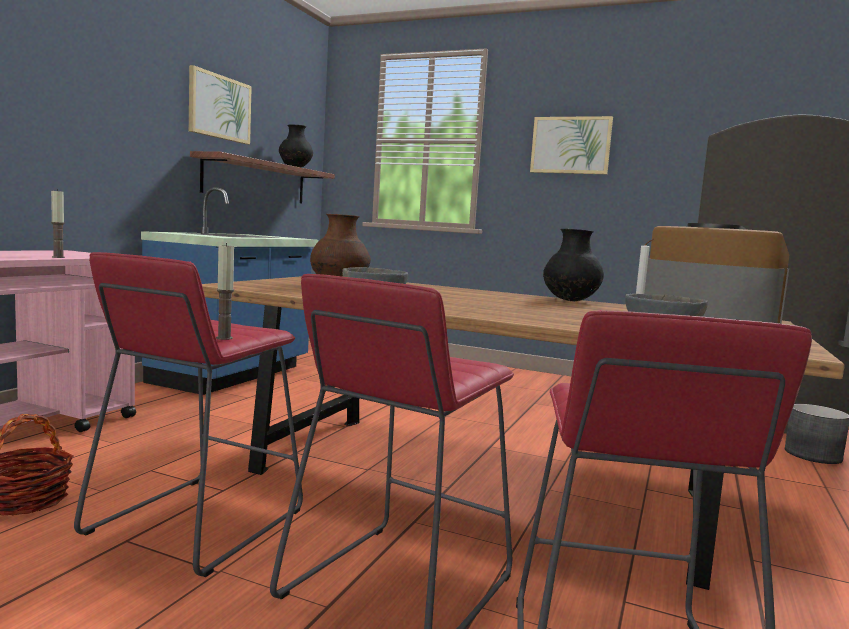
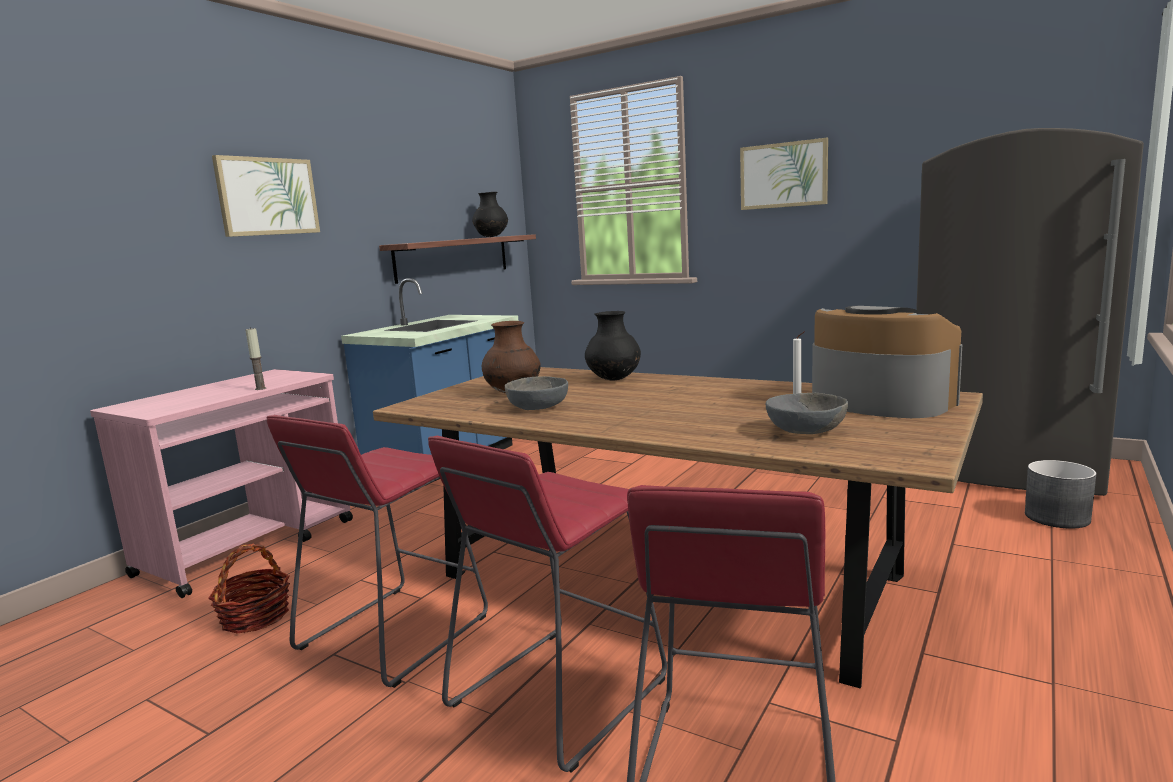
camera: 10 degrees right, 5 degrees up
(219, 107) = (403, 193): picture -> picture (267, 196)
(224, 338) = (388, 477): candle -> none
(570, 301) = (748, 385): black vase -> black vase (614, 380)

